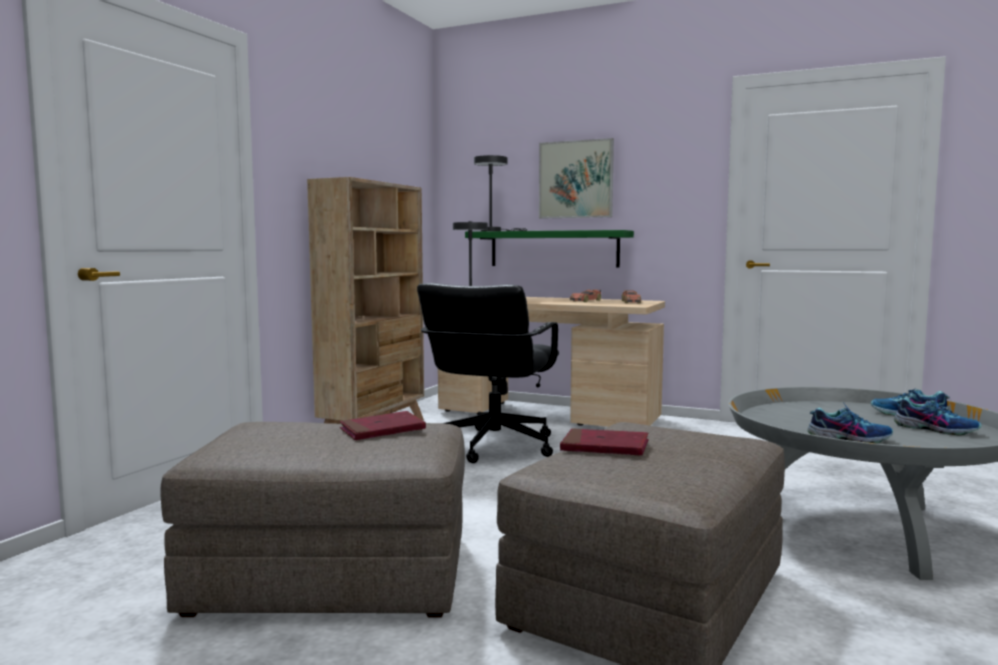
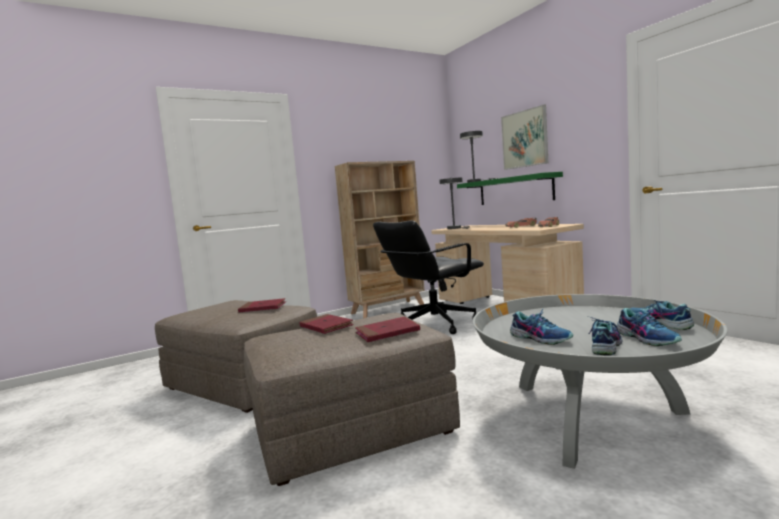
camera: 35 degrees right, 0 degrees up
(716, 446) = (387, 332): none -> red book
(921, 439) = (604, 345): none -> shoe

